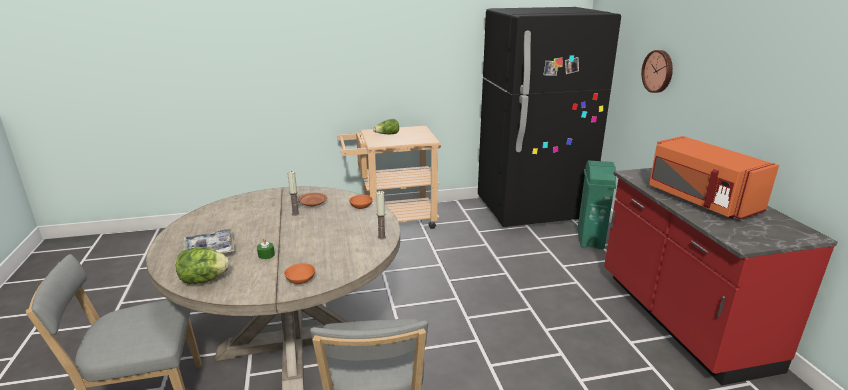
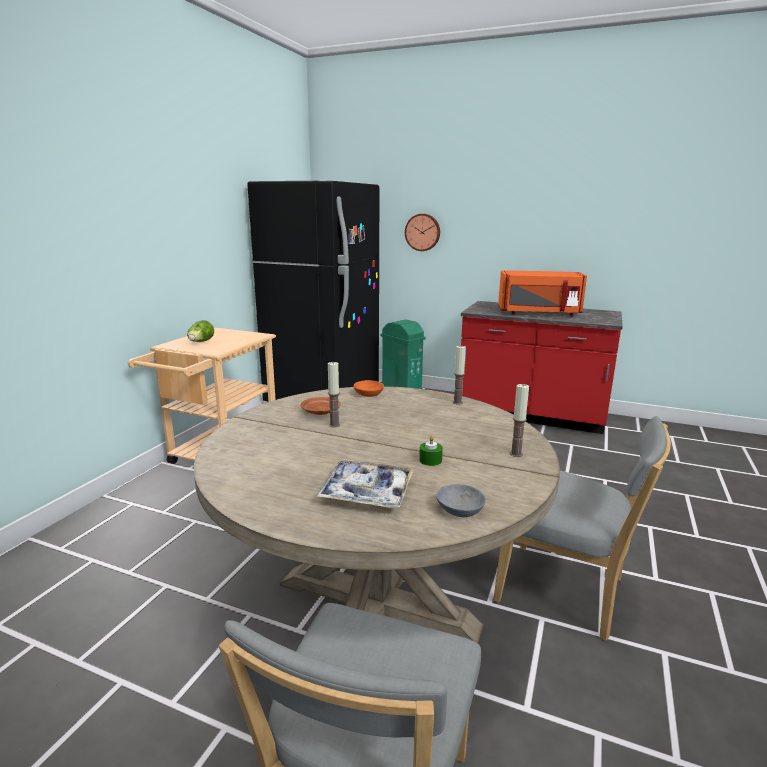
camera: 55 degrees left, 5 degrees down
(204, 280) = (458, 510): lettuce -> grey bowl
(301, 280) = (516, 454): orange bowl -> candle

